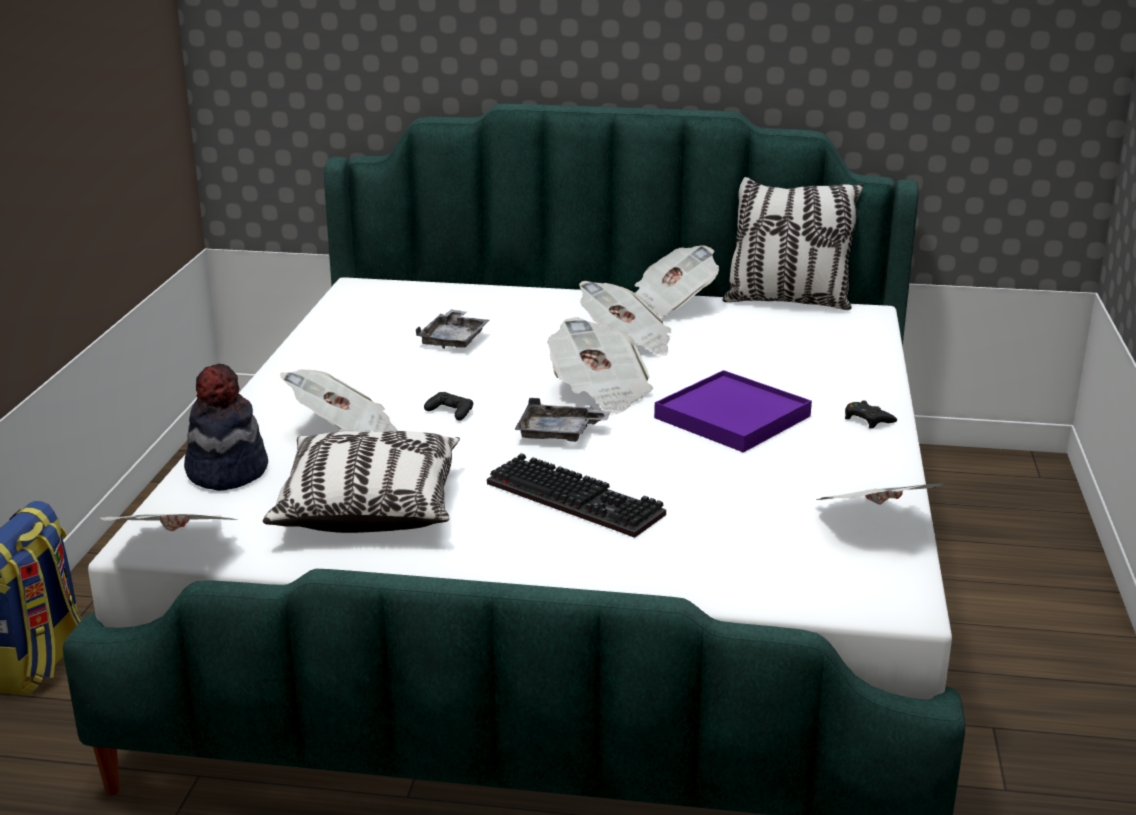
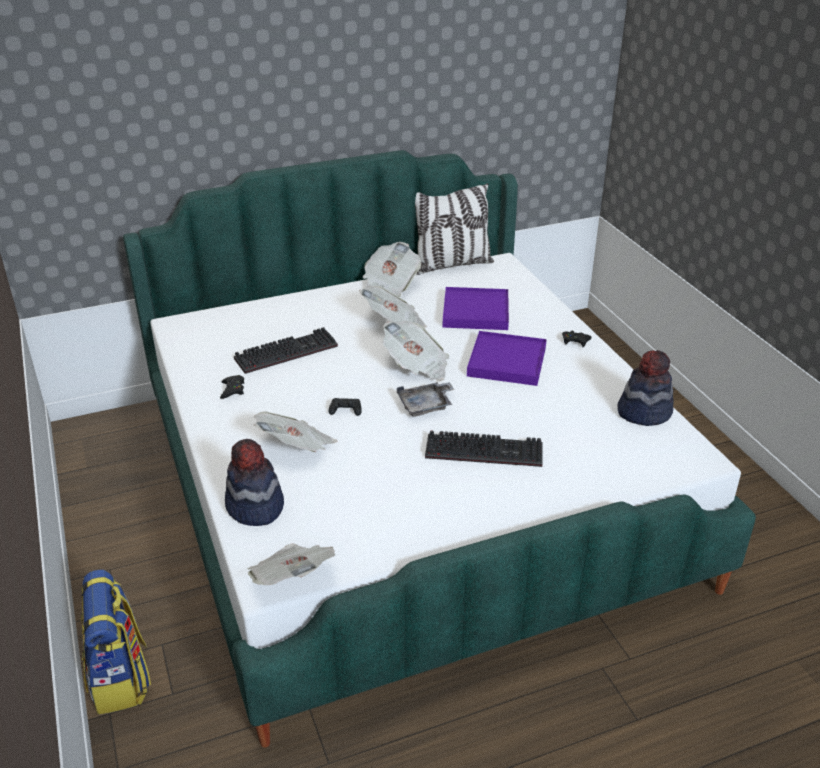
camera: 30 degrees left, 10 degrees up
(344, 359) = (232, 390): none -> black game controller
(368, 507) = (374, 501): pillow -> none
(454, 339) = (287, 351): grey tray -> keyboard
(756, 356) = (476, 312): none -> purple tray
(874, 522) = (644, 411): newspaper -> hat

